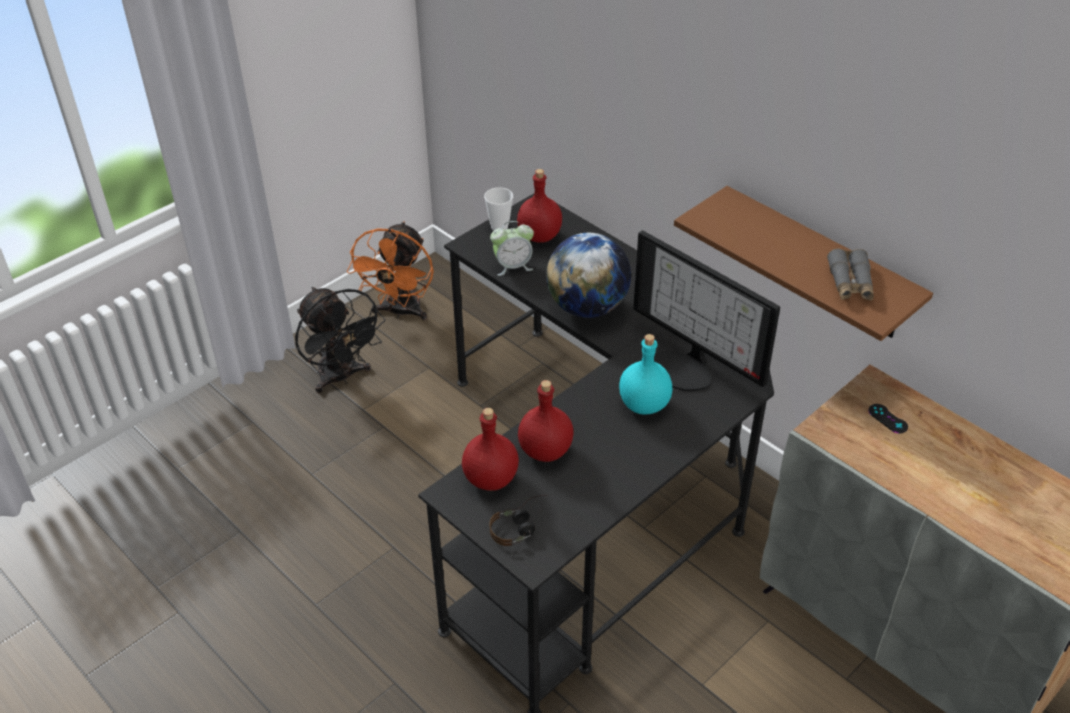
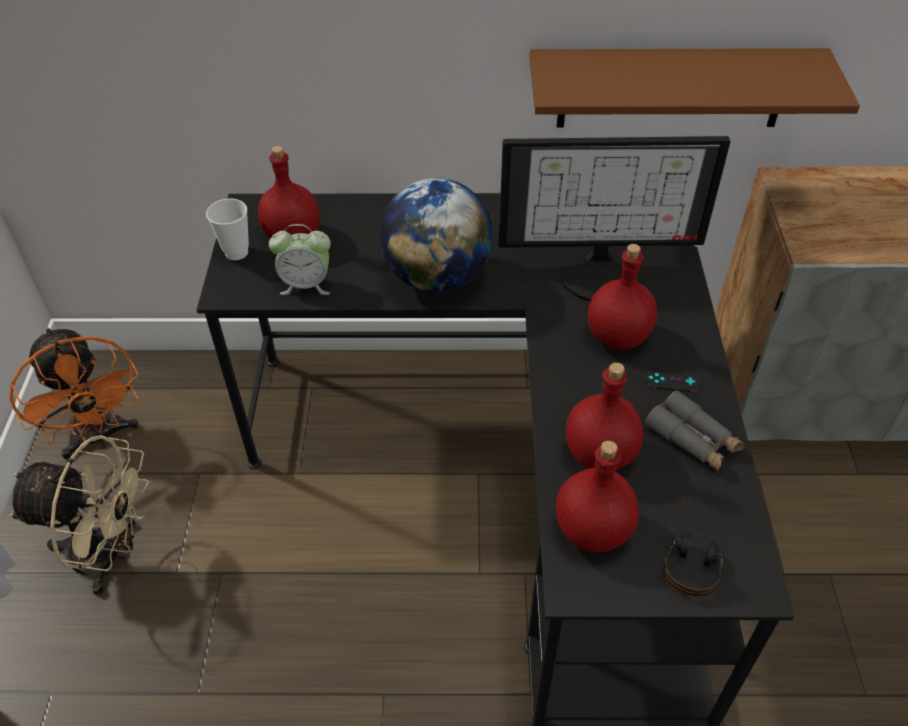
camera: 45 degrees left, 5 degrees up
(341, 377) = (110, 556): black fan -> beige fan
(513, 266) = (306, 284): alarm clock -> alarm clock turned 60 degrees clockwise
(644, 404) = (617, 335): turquoise bottle -> red bottle
(850, 283) = (766, 76): grey binoculars -> grey binoculars (693, 439)
(888, 419) = (837, 203): black game controller -> black game controller (672, 381)

